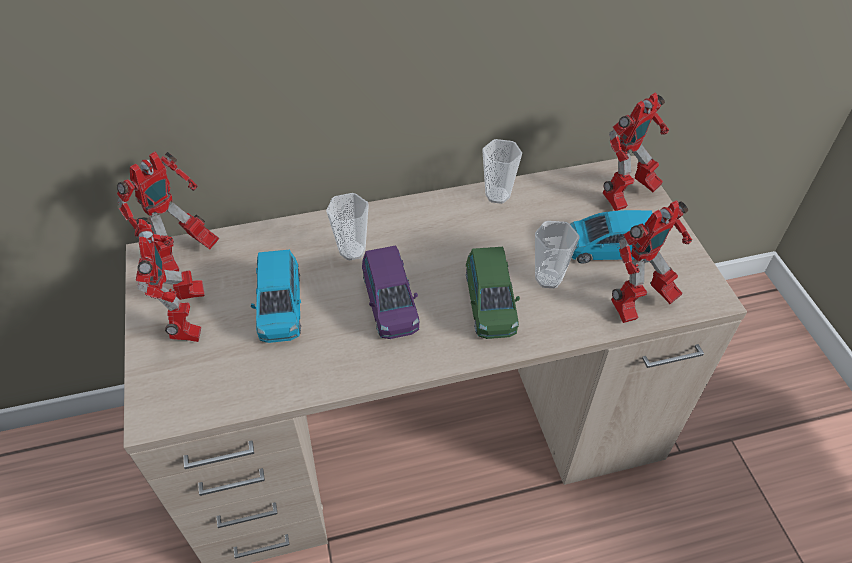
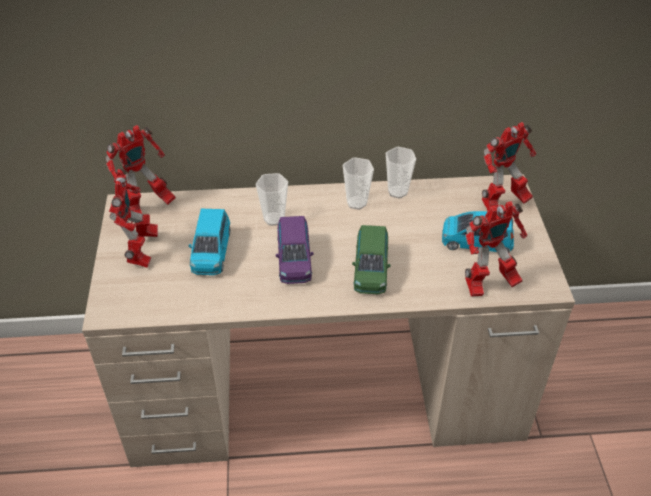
camera: 10 degrees right, 5 degrees down
(548, 278) = (421, 257): cup -> cup (356, 203)

